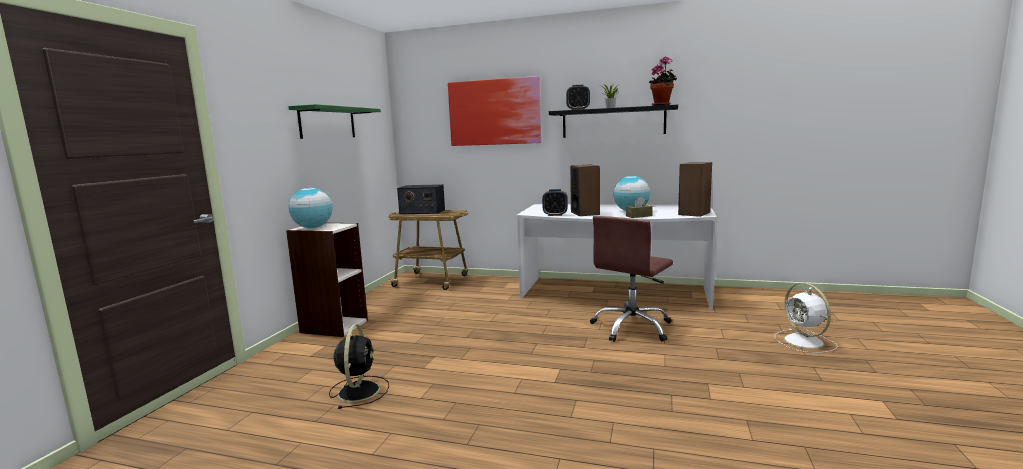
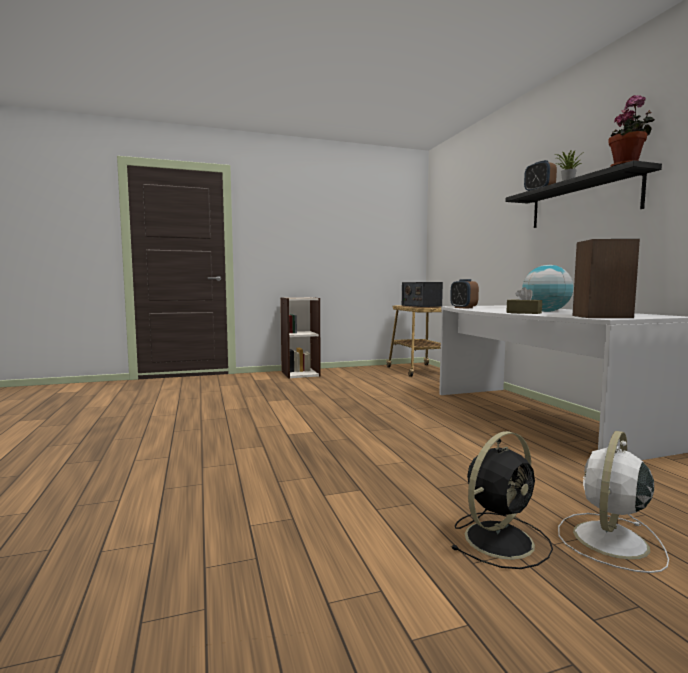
camera: 55 degrees right, 5 degrees down
(313, 227) = (293, 297): globe -> none
(327, 123) = (339, 225): green shelf -> none
(359, 390) = (221, 397): black fan -> black fan (500, 538)
(494, 112) = (484, 208): picture -> none
(585, 213) = (493, 309): speaker -> none
(632, 327) = (450, 439): brown office chair -> none

